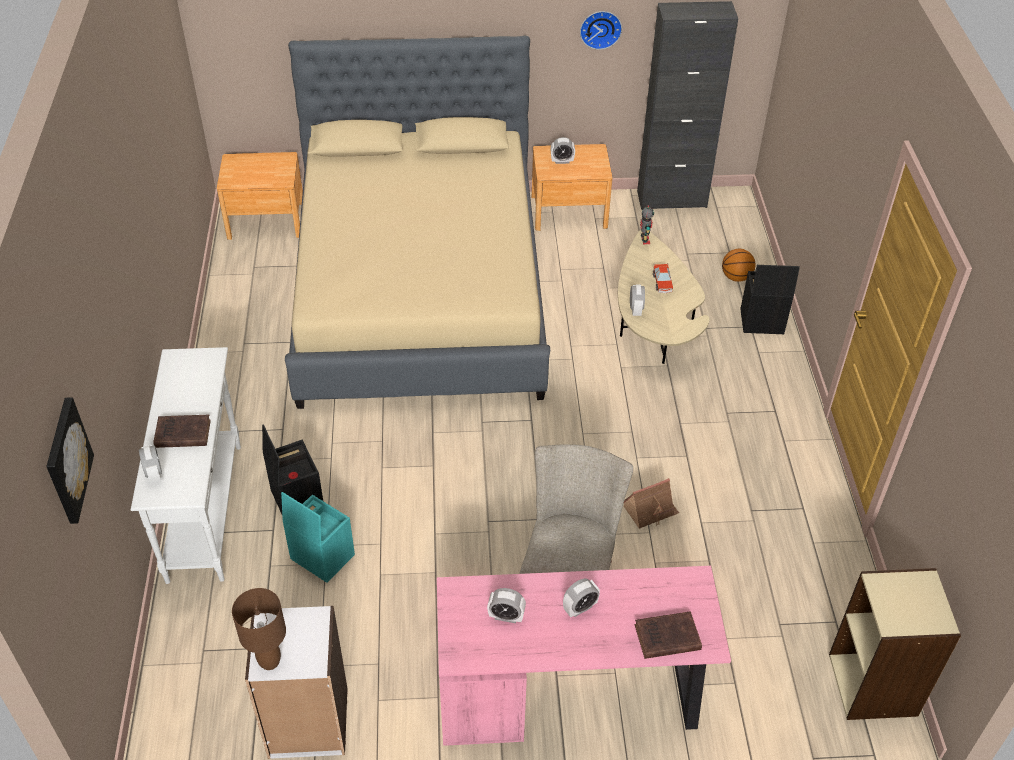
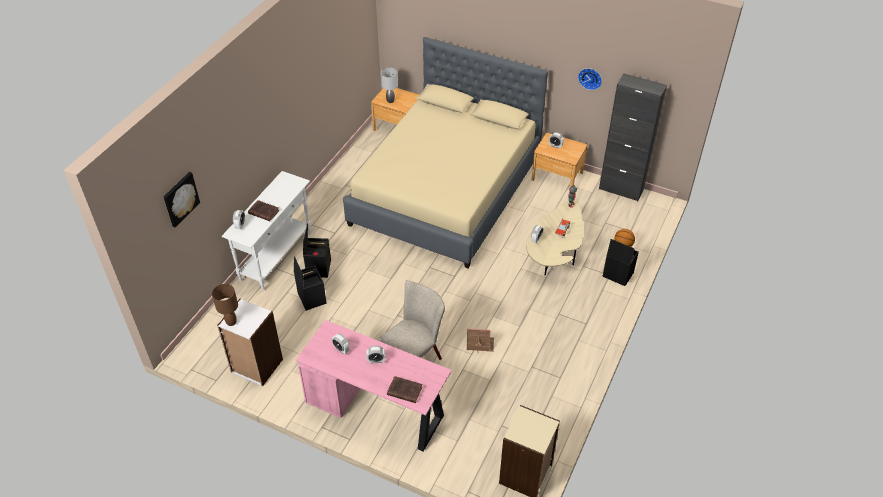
camera: 30 degrees right, 0 degrees up
(249, 177) = (390, 101): none -> grey table lamp
(321, 557) = (311, 298): turquoise storage box -> black storage box

